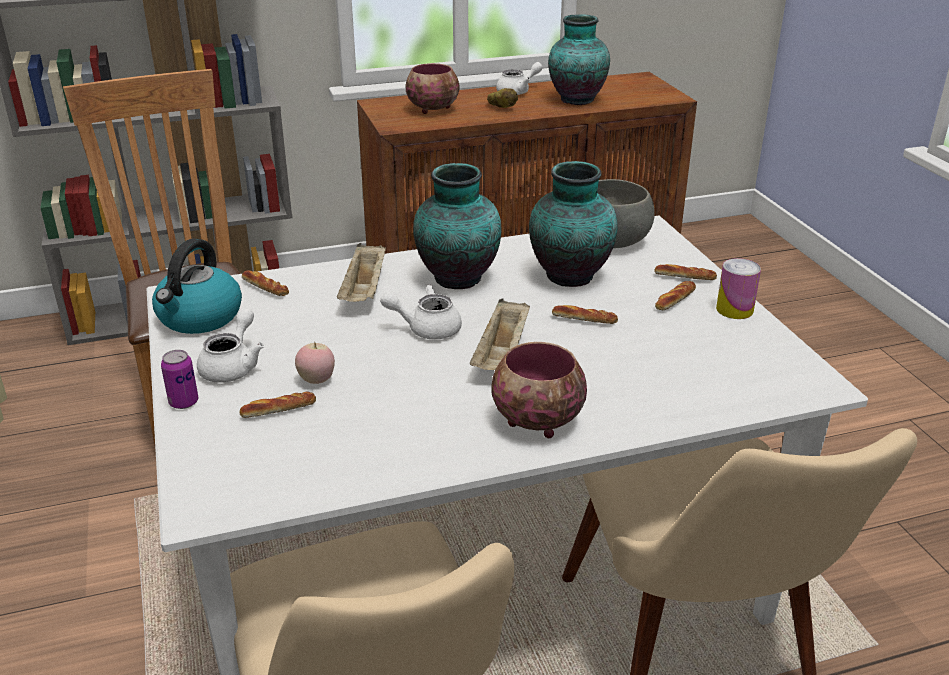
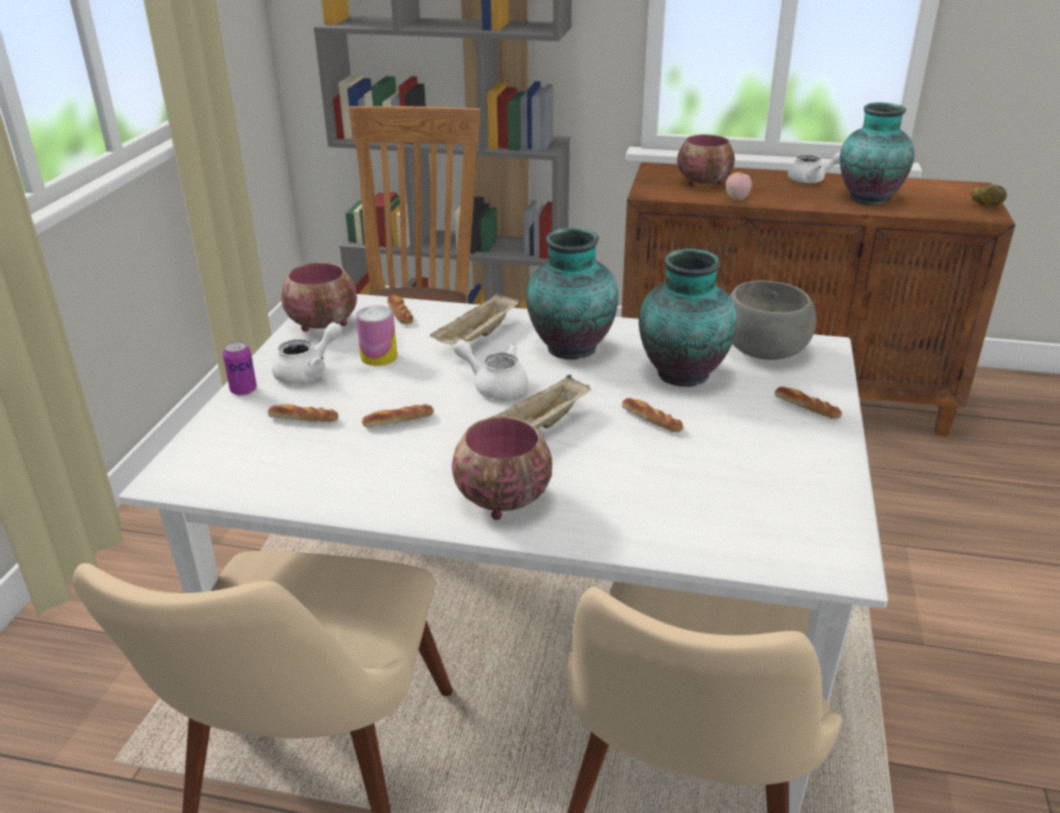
camera: 30 degrees right, 0 degrees up
(199, 317) = (325, 325): kettle -> bowl
(317, 380) = (357, 403): apple -> apple (737, 199)
(502, 108) = (777, 193): potato -> potato (985, 206)
(675, 300) = (769, 428): bread -> bread (398, 421)
(734, 309) = (827, 456): can -> can (379, 357)

